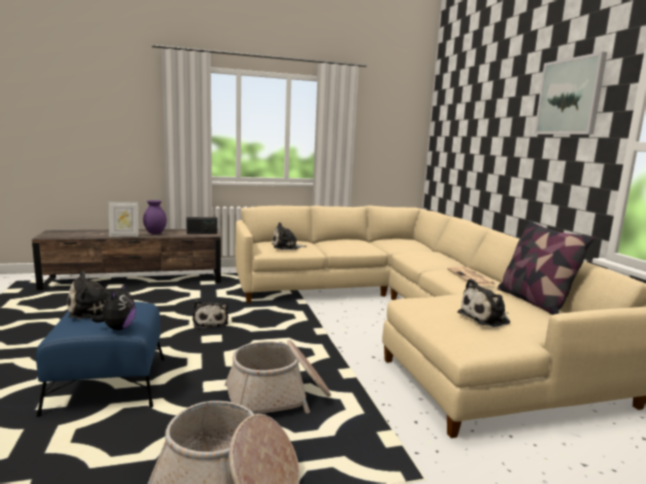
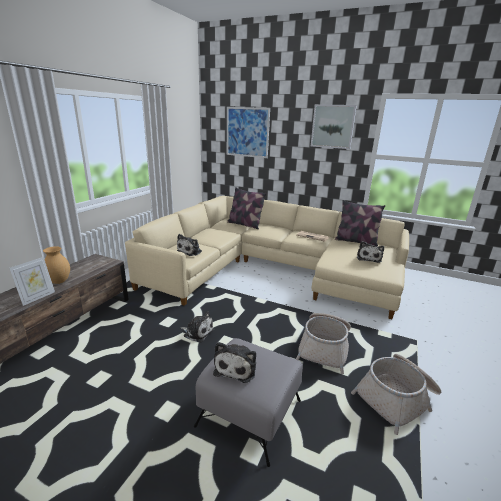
camera: 50 degrees left, 10 degrees up
(109, 385) = (249, 413): blue ottoman -> grey ottoman
(118, 328) = (284, 365): plush toy -> none
(155, 233) = (59, 281): purple vase -> brown vase
(202, 233) = (99, 264): radio -> none
(412, 247) = (245, 224): none -> pillow
(469, 120) = (247, 132): none -> picture

